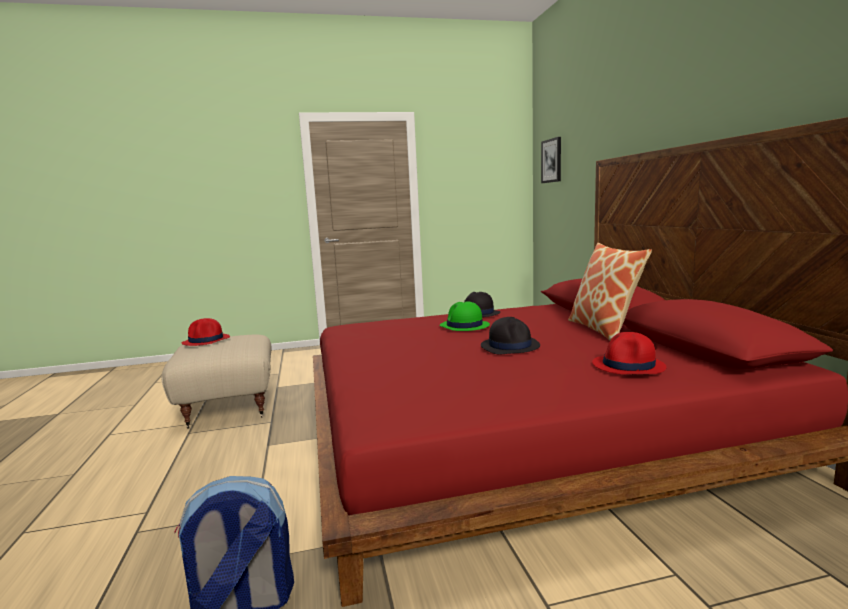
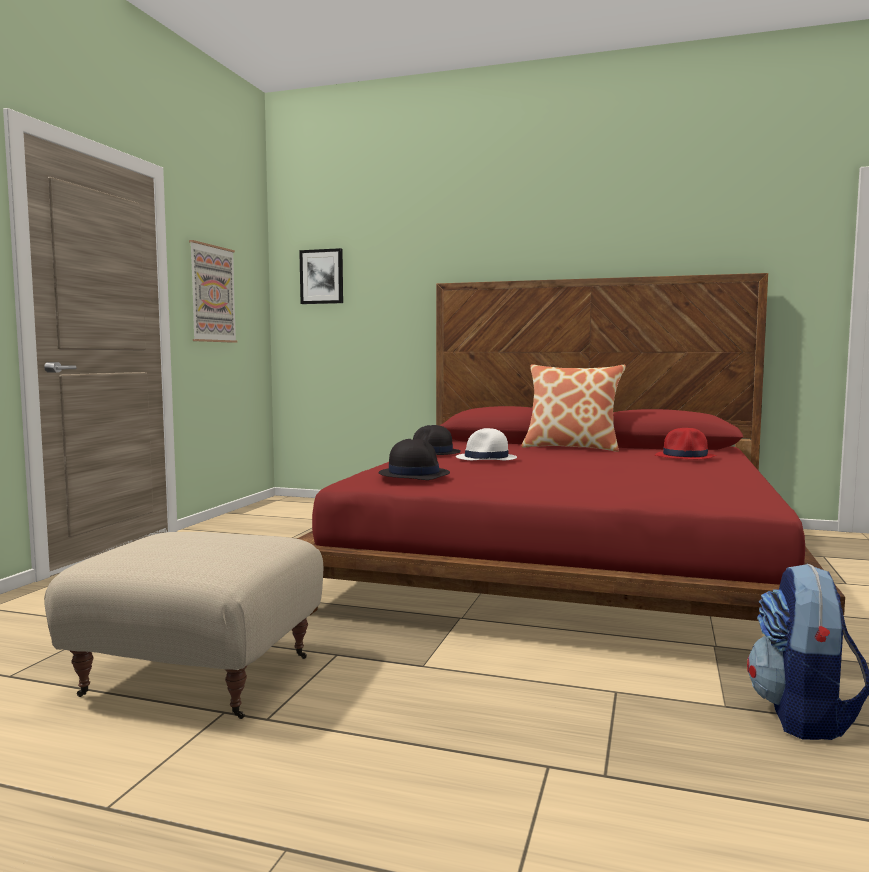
camera: 60 degrees left, 5 degrees down
(206, 340) = (147, 549): red hat -> none
(462, 185) = (212, 294): none -> picture
(464, 326) = (486, 458): green hat -> white hat
(510, 346) = (586, 461): black hat -> black hat (413, 474)

